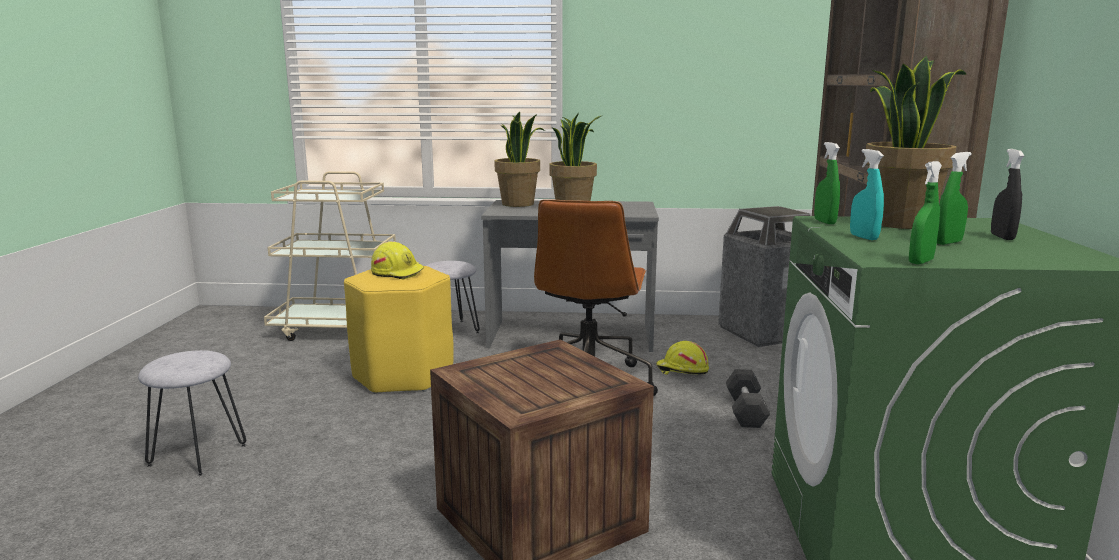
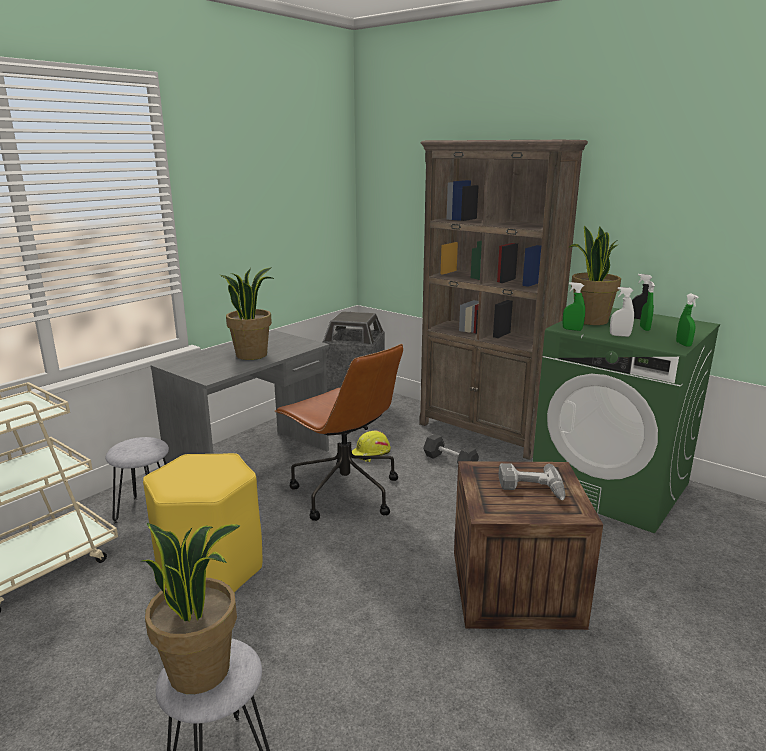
camera: 55 degrees left, 5 degrees up
(398, 273) = (193, 471): yellow hard hat -> none
(518, 204) = (191, 363): potted plant -> potted plant (200, 670)
(544, 380) = (531, 489): none -> power drill
(863, 237) = (619, 335): turquoise spray bottle -> white spray bottle

